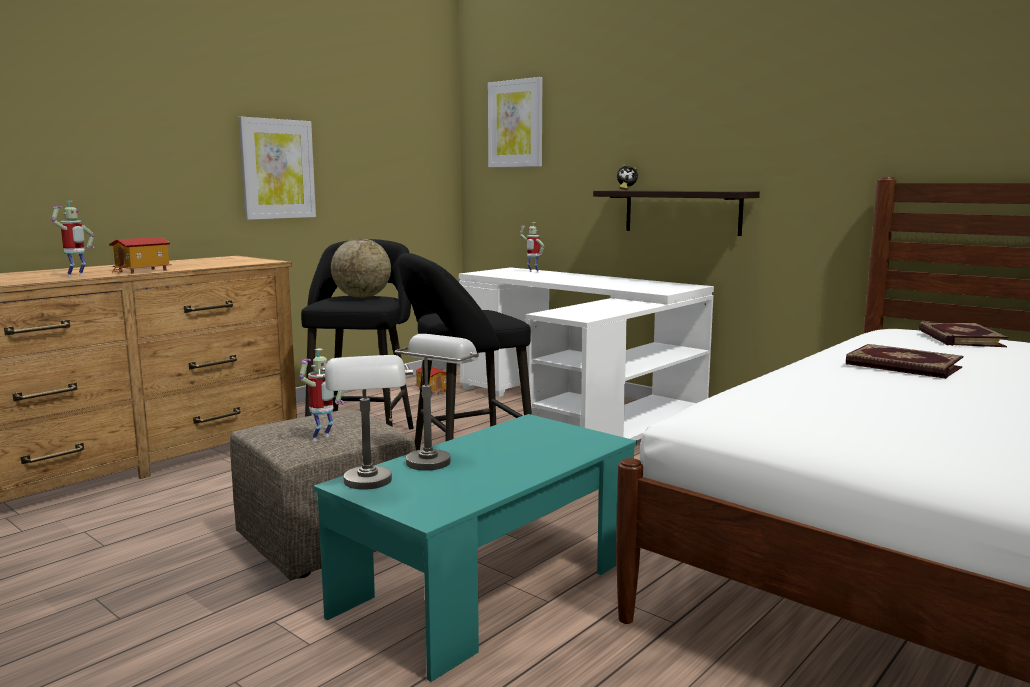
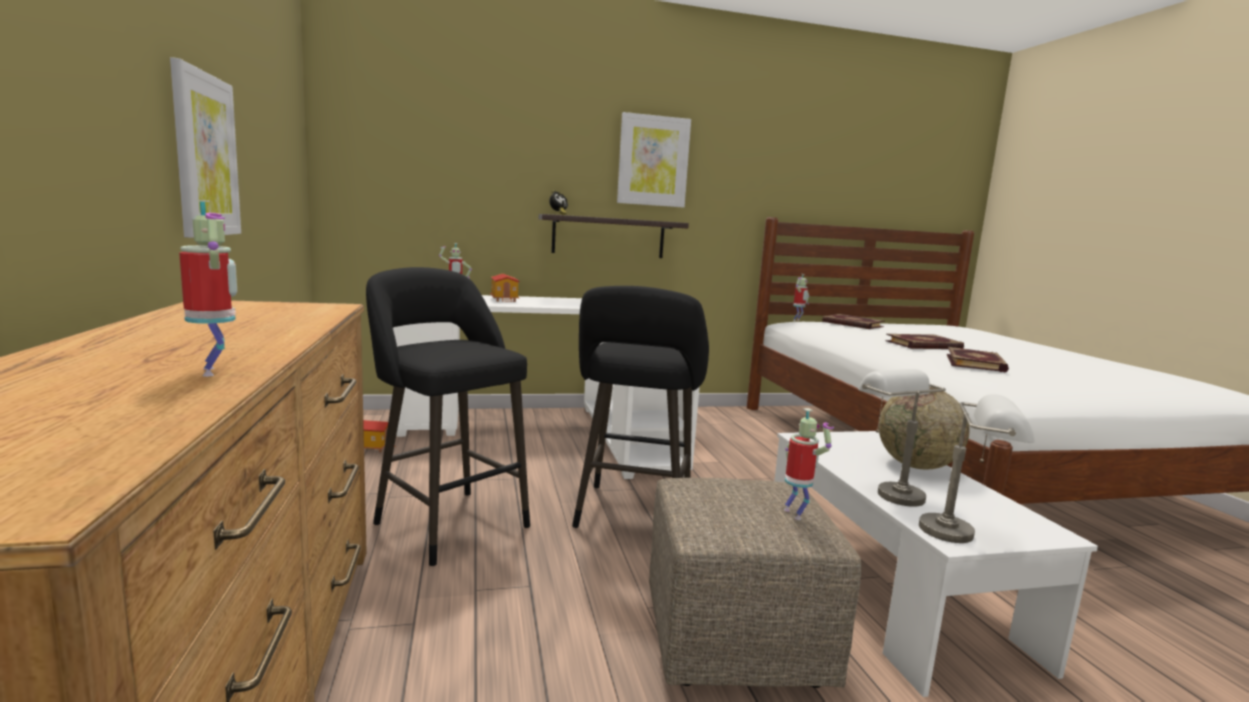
camera: 55 degrees left, 0 degrees up
(142, 271) = (271, 343): toy house -> toy house (505, 300)
(362, 297) = (455, 344): globe -> globe (916, 466)
(488, 585) = (889, 591): turquoise coffee table -> white coffee table
(515, 124) = (403, 131): picture -> picture (653, 161)
(846, 388) = (976, 363): none -> book
(904, 328) = (797, 320): none -> toy robot

